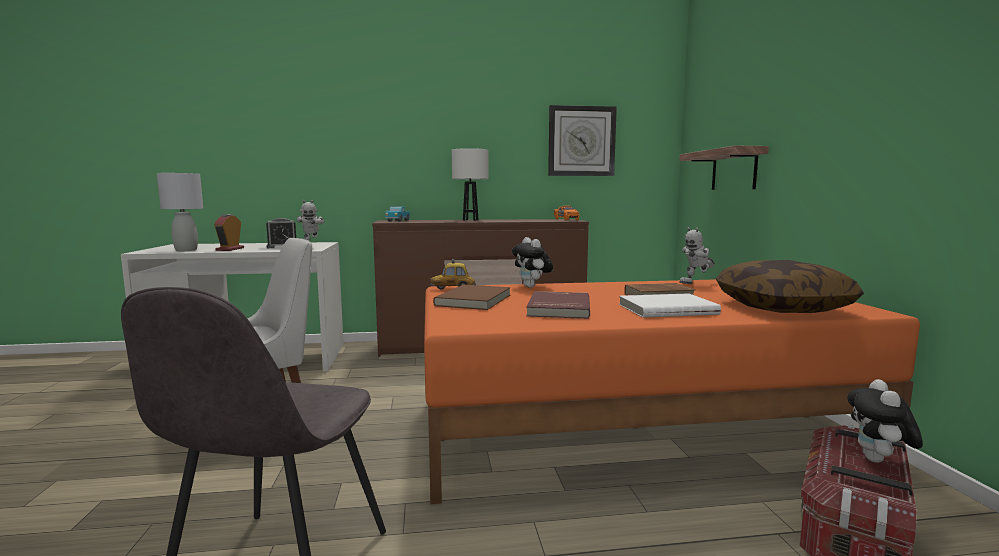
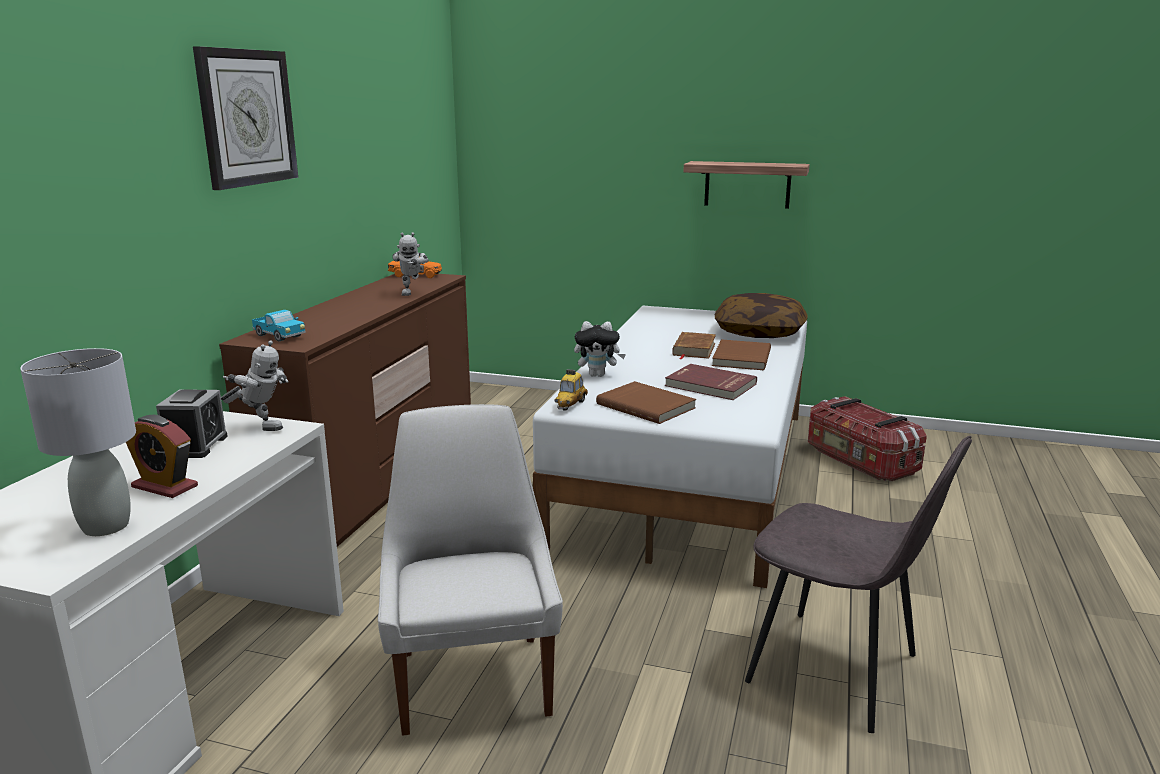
camera: 65 degrees left, 10 degrees up
(470, 220) = (343, 306): white table lamp -> none
(581, 141) = (394, 160): wall clock -> wall clock (246, 117)
(634, 428) = (690, 473): orange bed -> white bed
(666, 309) = (740, 358): white book -> brown book
(696, 284) = (648, 326): toy robot -> toy robot (412, 293)
(734, 170) = (574, 194): shelf -> shelf (747, 184)
(878, 461) = (865, 413): plush toy -> none

